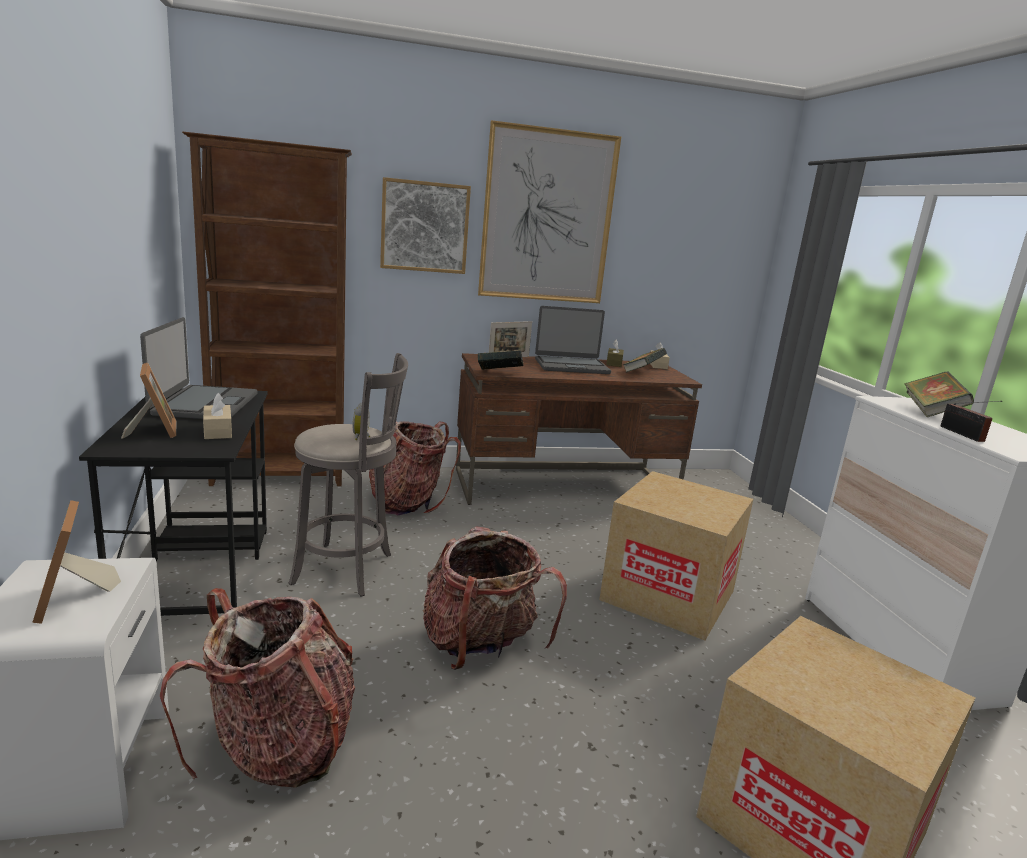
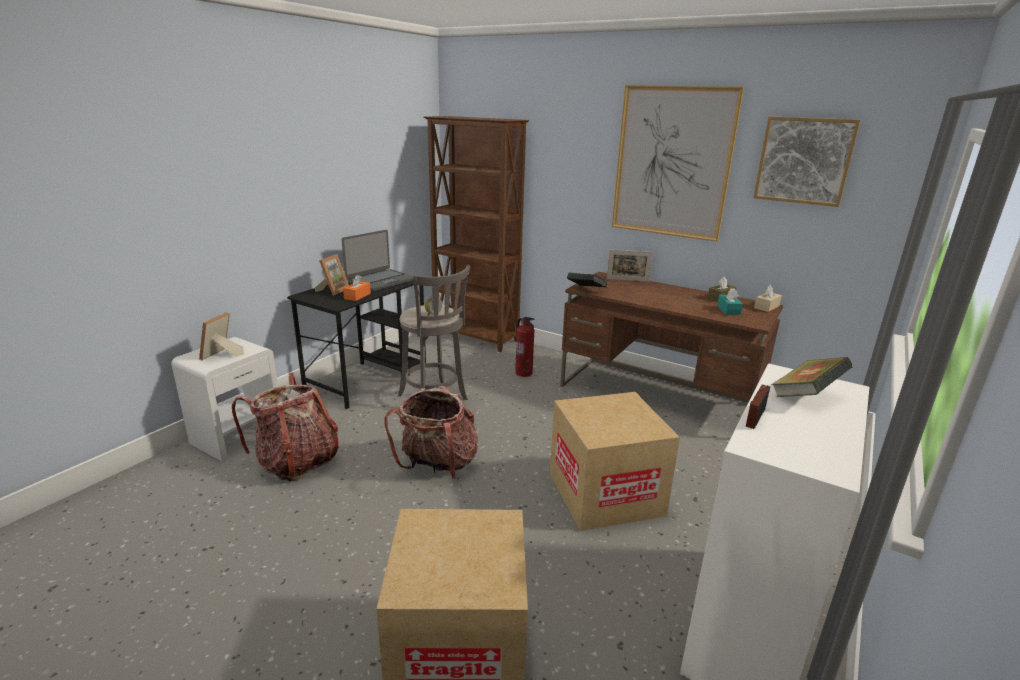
camera: 45 degrees right, 5 degrees up
(218, 431) = (357, 296): beige tissue box -> orange tissue box
(407, 502) = (524, 373): backpack -> fire extinguisher
(424, 227) = (576, 171): picture -> picture (804, 161)
(571, 366) = (667, 294): laptop -> none
(642, 372) = (728, 310): book -> turquoise tissue box

